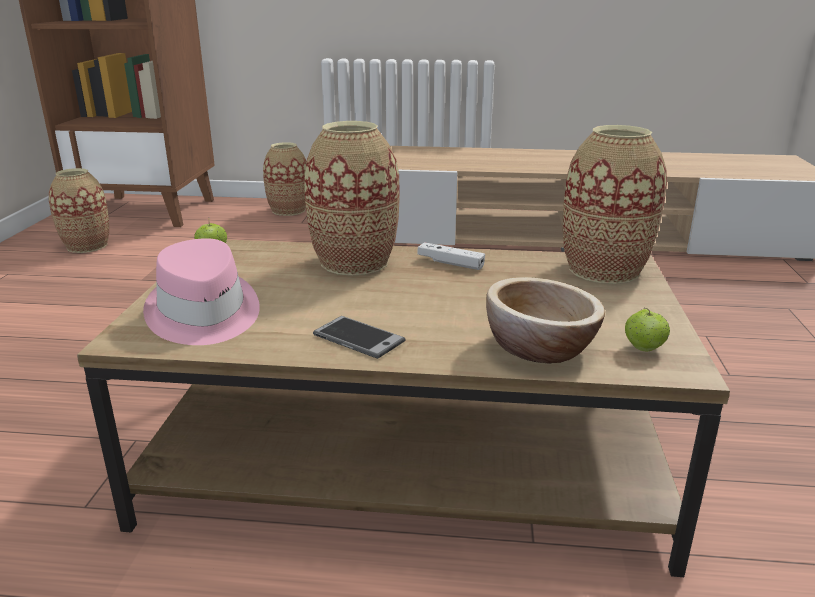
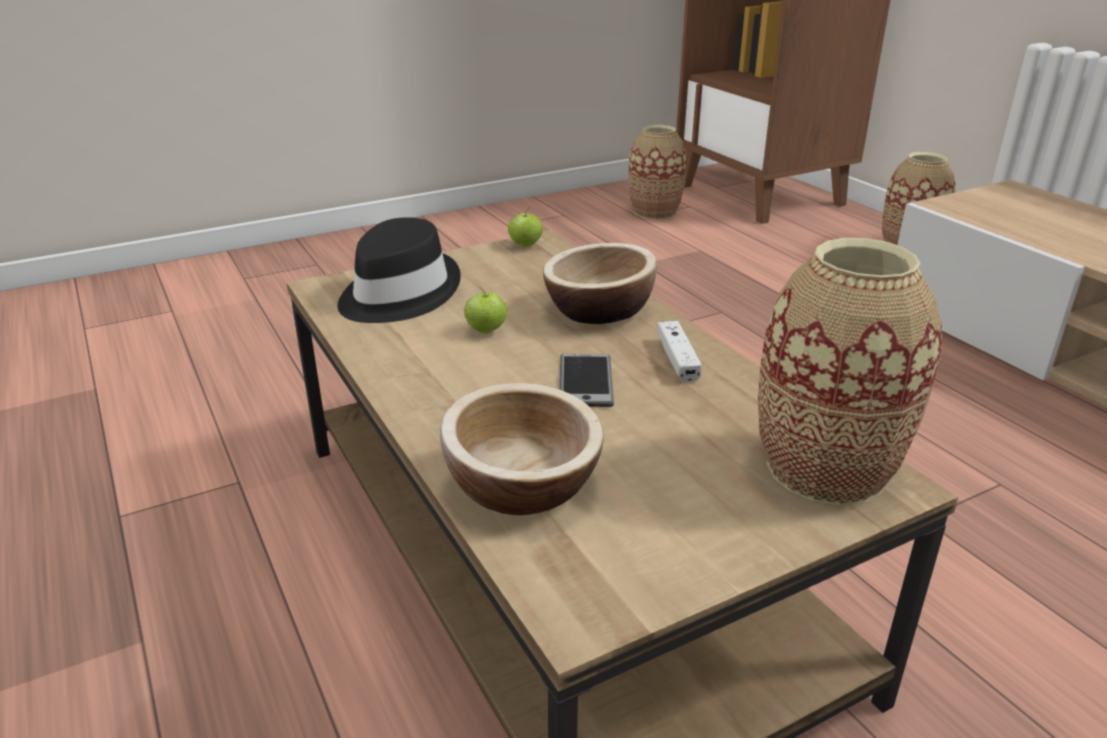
camera: 55 degrees right, 5 degrees up
(202, 314) = (397, 294): pink hat -> black hat
(354, 262) = (599, 310): vase -> bowl
(358, 338) = (428, 376): phone -> phone (585, 381)
(644, 348) = (605, 566): apple -> apple (486, 331)

